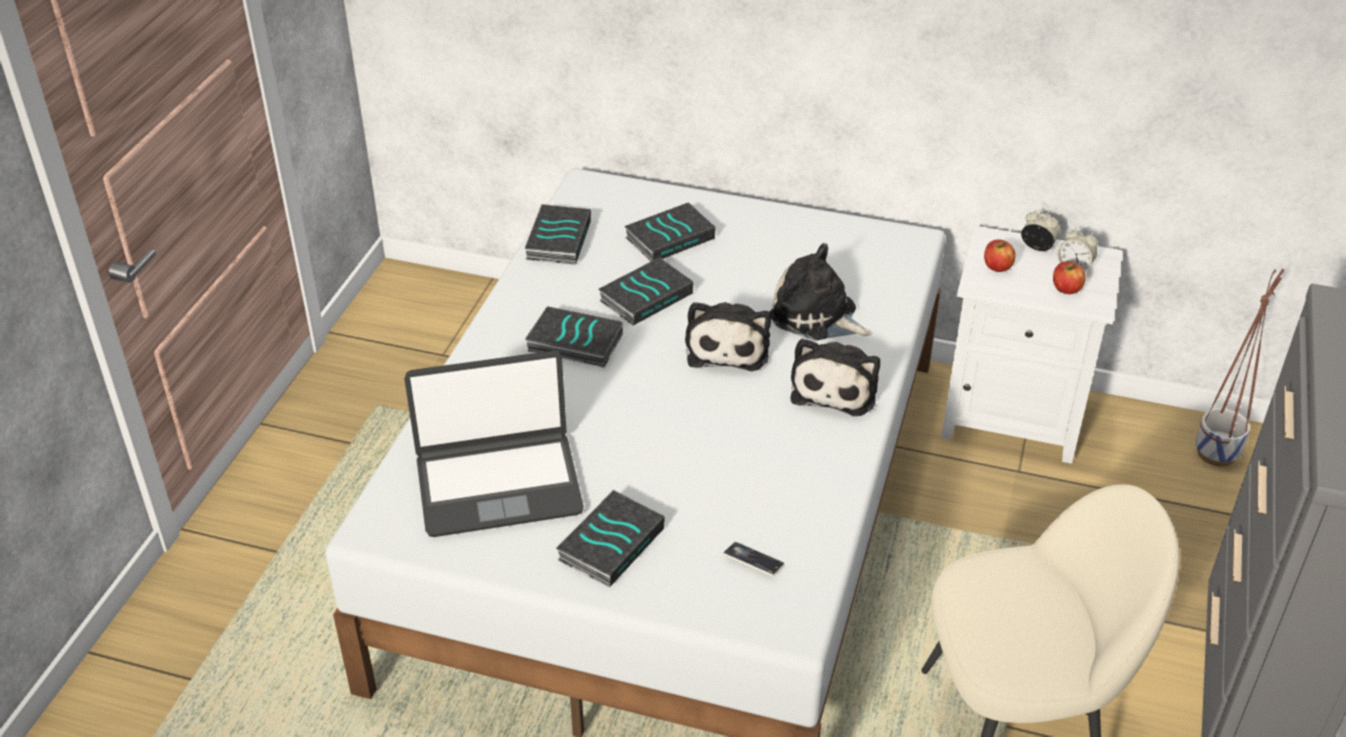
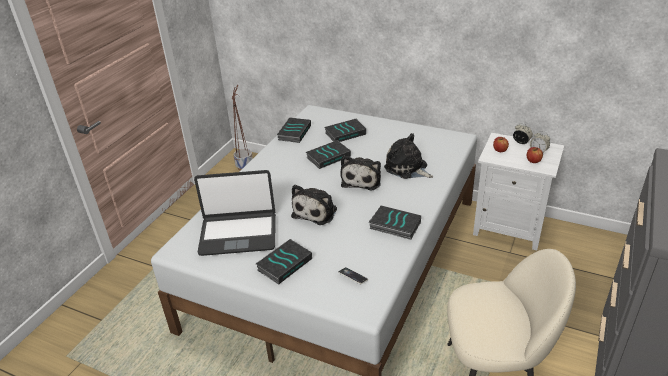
camera: 10 degrees right, 5 degrees down
(573, 343) = (290, 175): book -> book (394, 226)
(836, 387) = (410, 199): plush toy -> plush toy (316, 211)
(1215, 453) = (612, 250): planter -> planter (244, 167)

